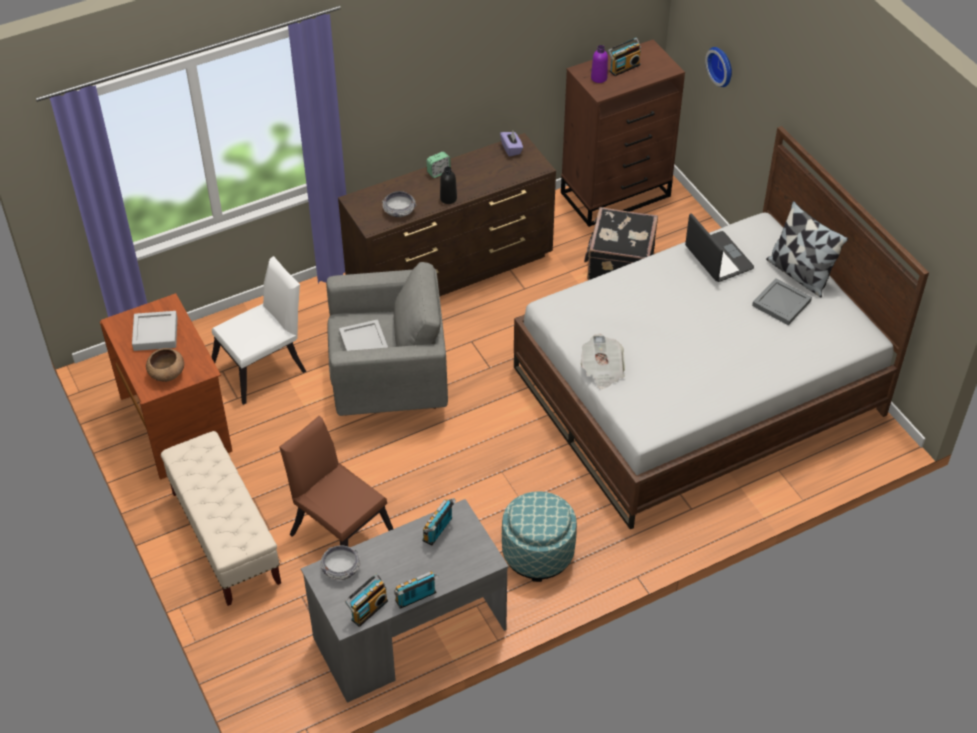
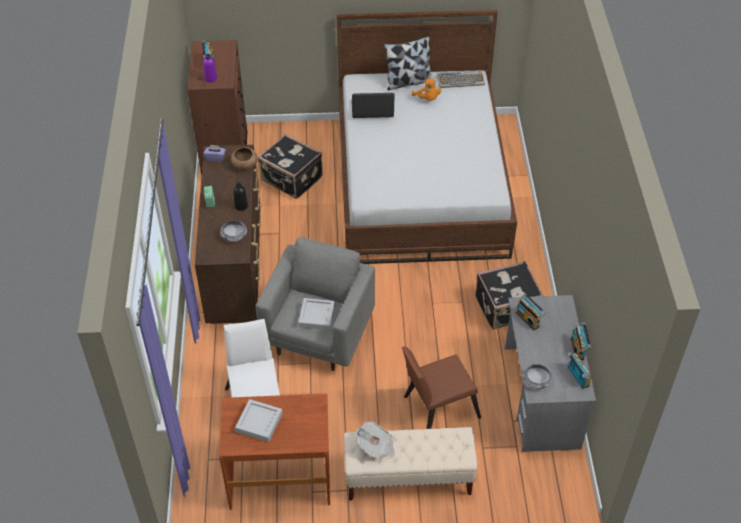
camera: 65 degrees left, 0 degrees up
(166, 374) = (306, 427): brown bowl -> brown bowl (245, 165)
(538, 553) = (507, 308): ottoman -> black suitcase
(602, 370) = (435, 195): newspaper -> newspaper (376, 447)
(722, 65) = (258, 17): wall clock -> none
(780, 303) = (427, 99): grey tray -> orange plush toy
(847, 325) = (461, 80): none -> keyboard

